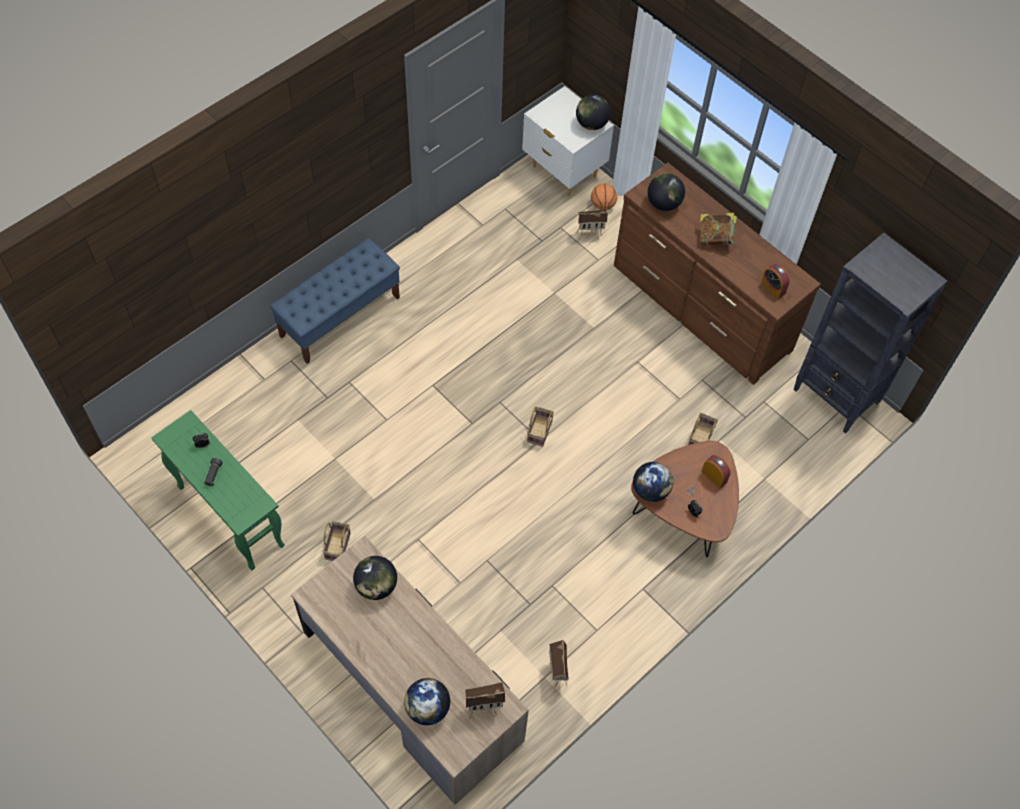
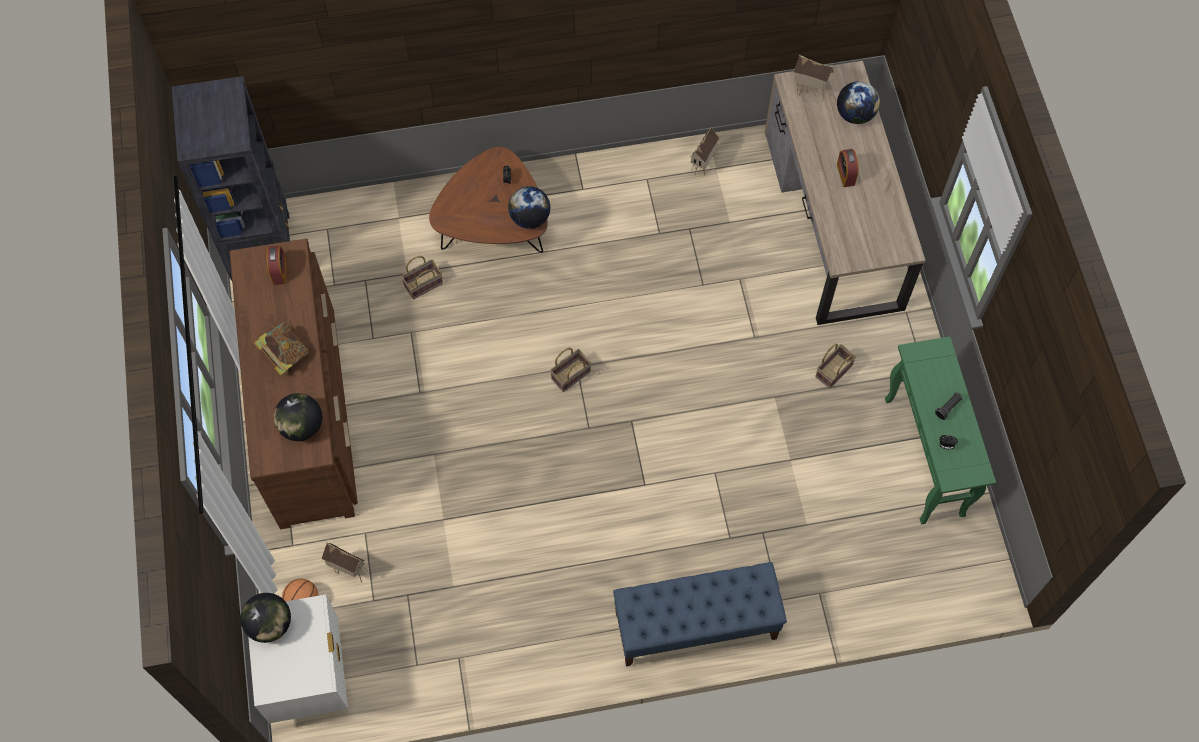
camera: 145 degrees left, 5 degrees up
(376, 586) = (844, 227): globe -> none
(714, 476) = (463, 199): alarm clock -> alarm clock (845, 174)

